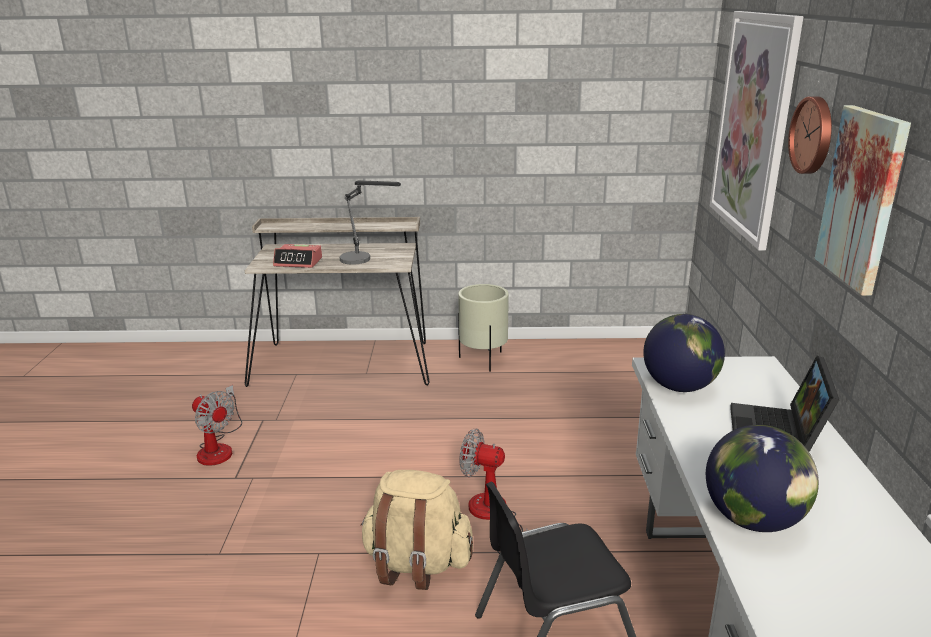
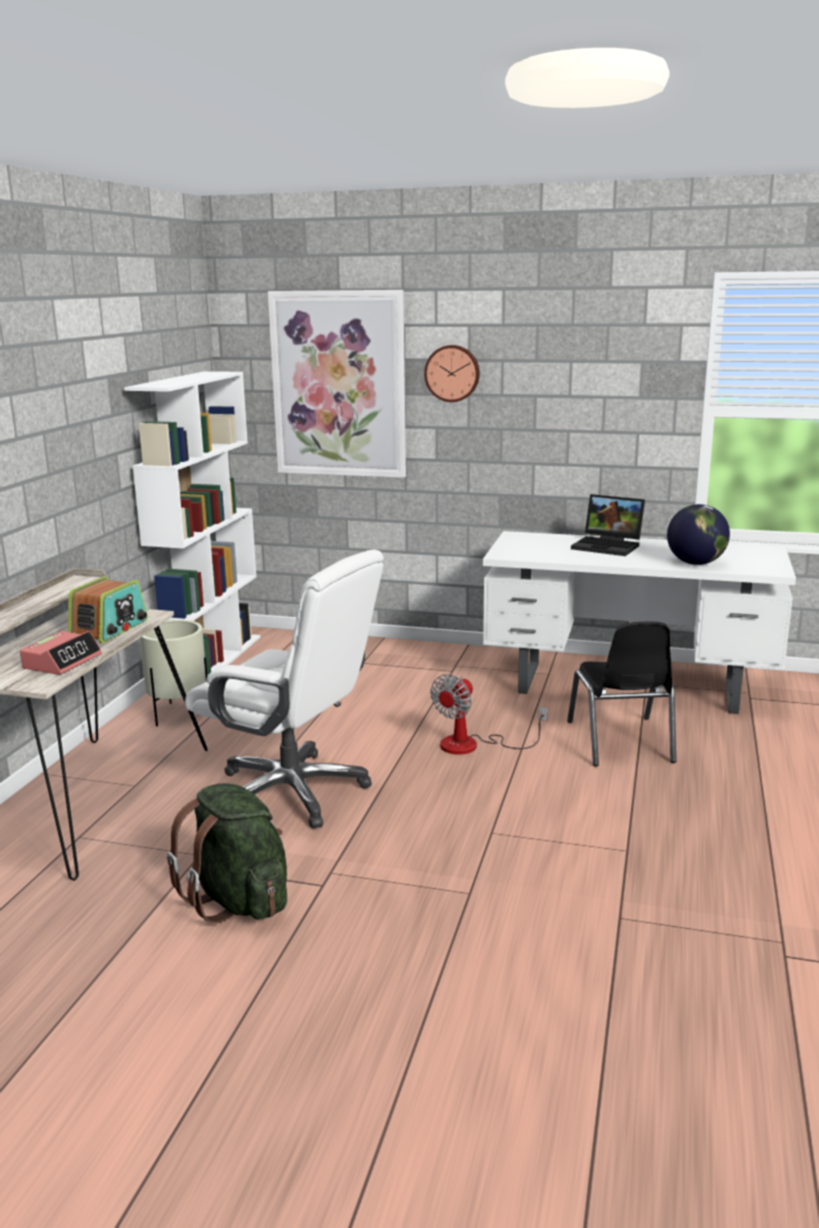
camera: 75 degrees left, 5 degrees down
(218, 448) = (239, 900): fan -> green backpack
(363, 260) = (110, 629): table lamp -> radio
(372, 435) = (292, 791): none -> white office chair
(416, 564) = (525, 785): beige backpack -> none
(593, 347) = (211, 660): none -> white bookcase
(679, 386) = (536, 554): globe -> none
(862, 198) = (536, 400): picture -> none

